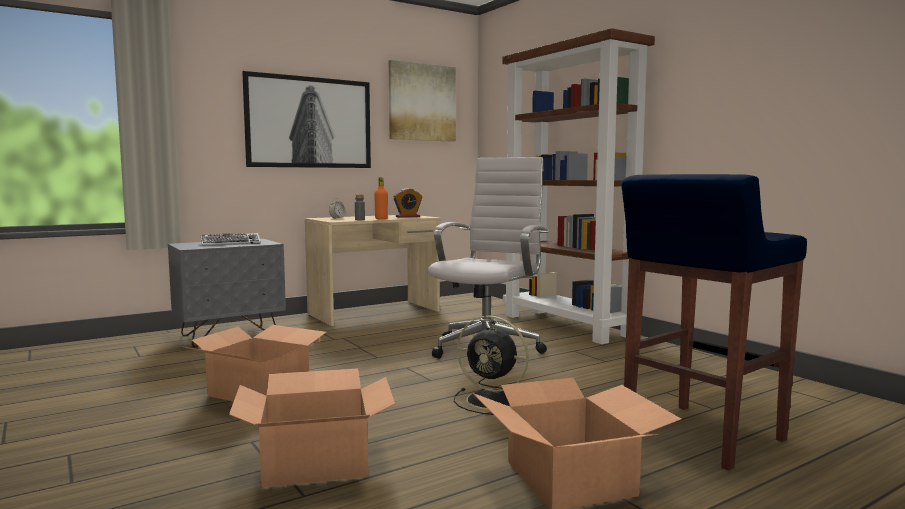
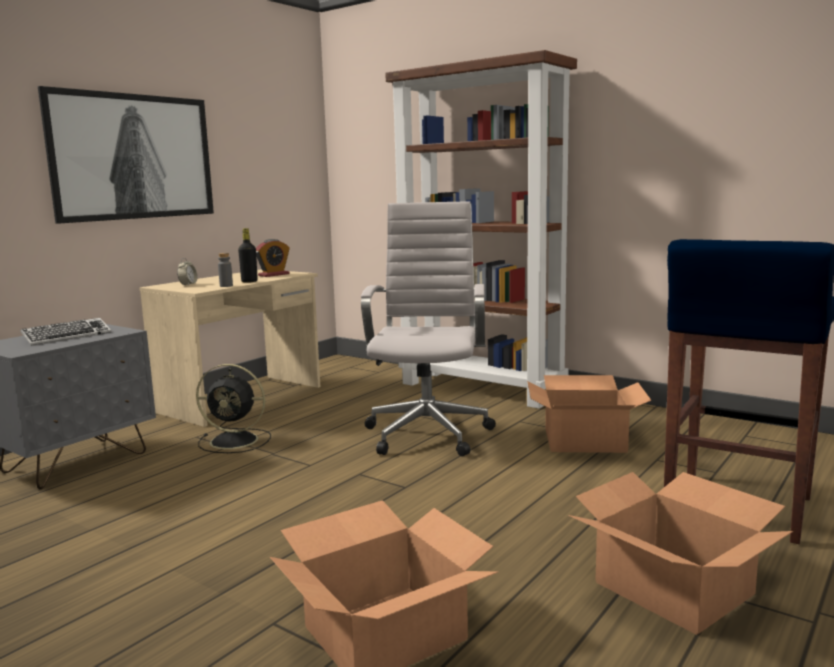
camera: 20 degrees left, 5 degrees up
(260, 391) = (206, 542): cardboard box -> cardboard box (584, 440)
(381, 219) = (249, 281): orange bottle -> black bottle
(422, 102) = (265, 125): picture -> none
(493, 401) = (502, 503): black fan -> black fan (236, 441)

